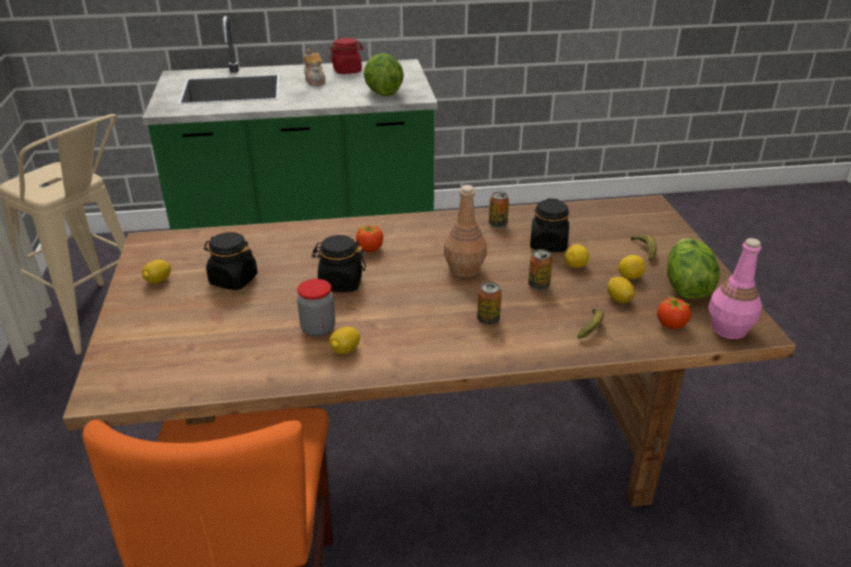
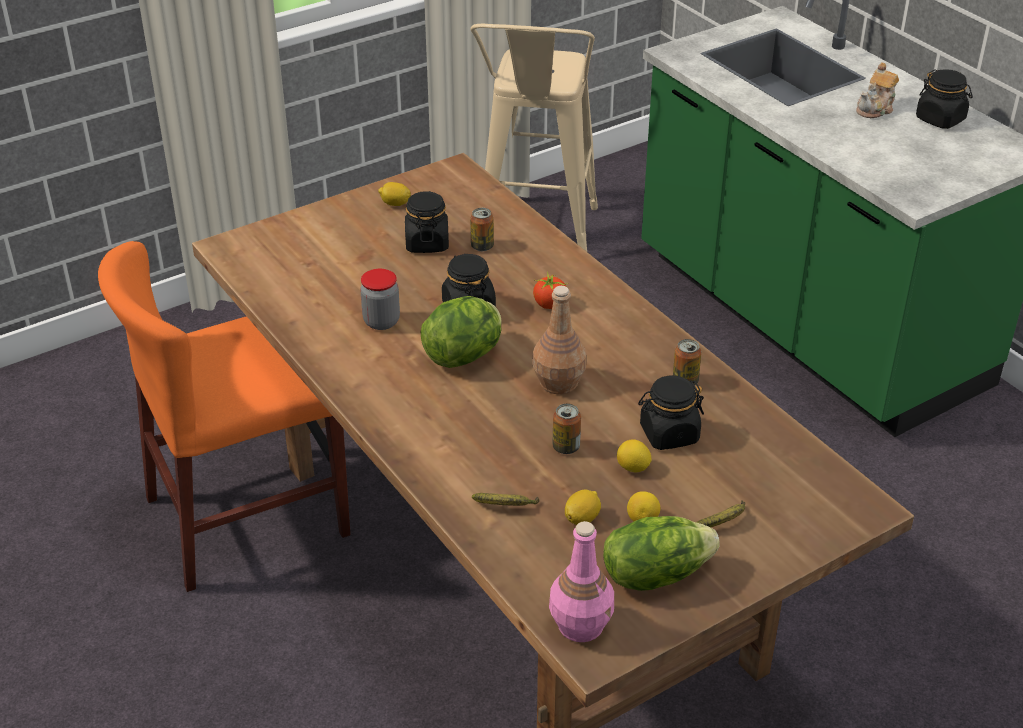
camera: 65 degrees right, 5 degrees up
(345, 350) = (358, 349): lemon -> none
(347, 71) = (940, 119): red jar -> black jar
(382, 93) = (895, 169): lettuce -> lettuce (465, 355)
(488, 319) = (470, 426): can -> can (482, 246)
(671, 325) = (556, 572): tomato -> none

